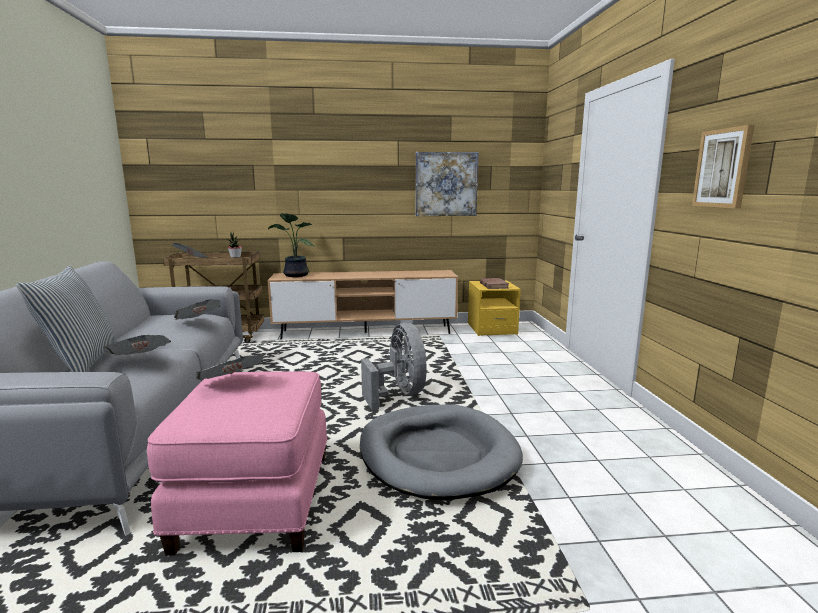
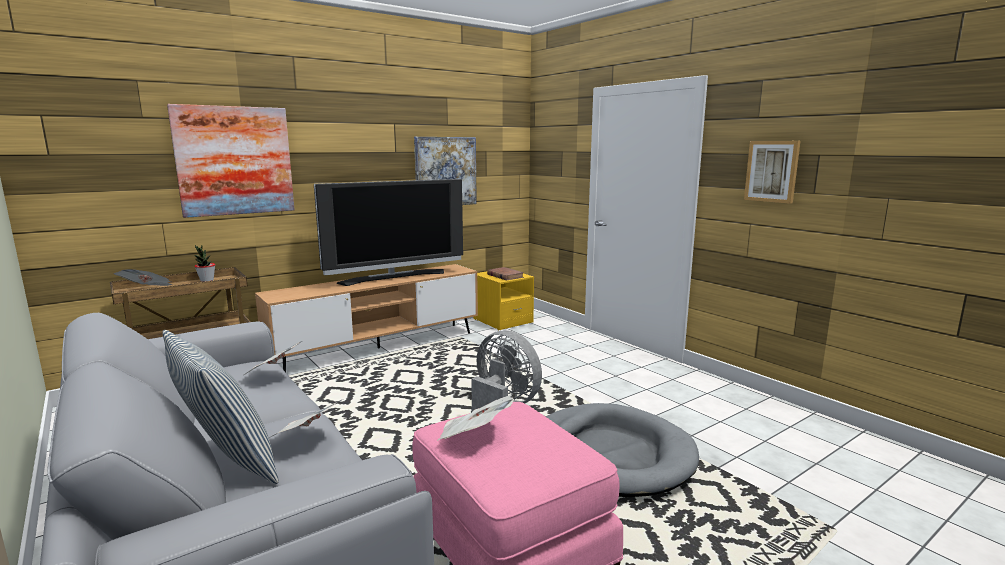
camera: 30 degrees left, 0 degrees up
(265, 171) = (235, 161): none -> picture
(294, 275) = (291, 292): potted plant -> none
(382, 274) = (394, 277): none -> television

